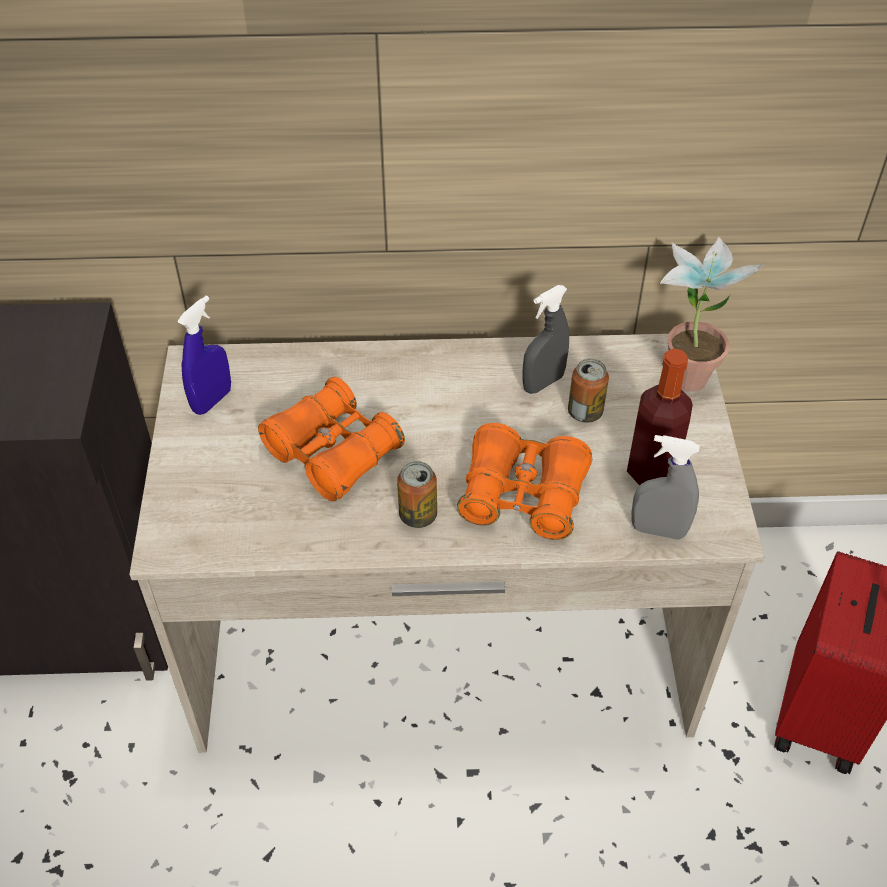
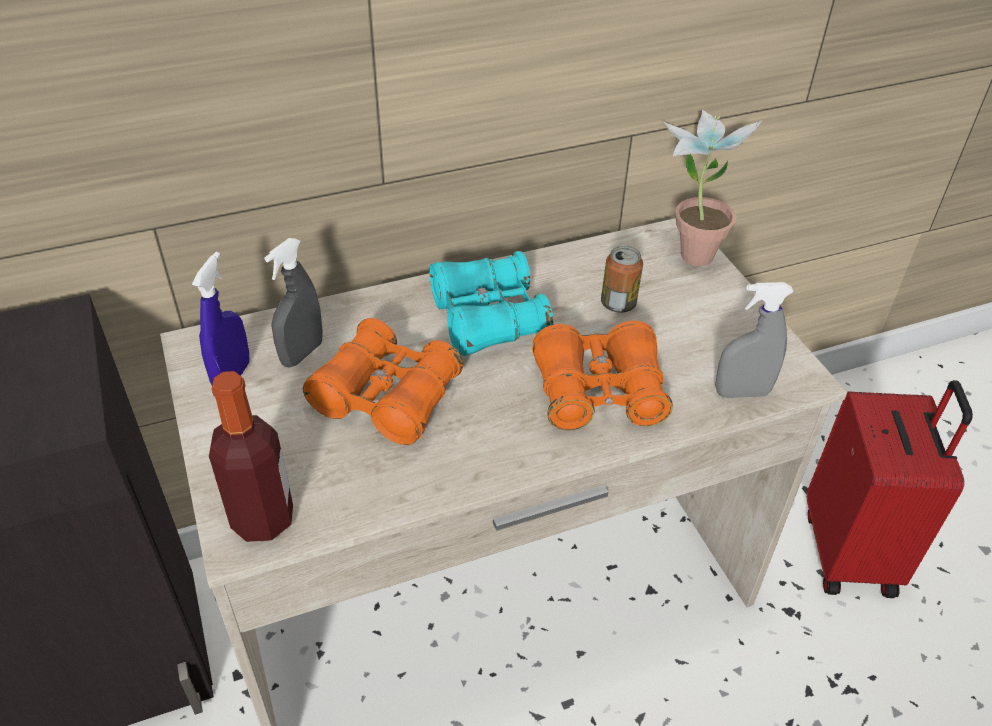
camera: 20 degrees left, 5 degrees down
(418, 515) = (504, 437): can -> none
(455, 398) = (488, 318): none -> turquoise binoculars
(543, 383) = (565, 287): grey spray bottle -> grey spray bottle (302, 353)
(651, 471) = (707, 342): bottle -> bottle (263, 519)

